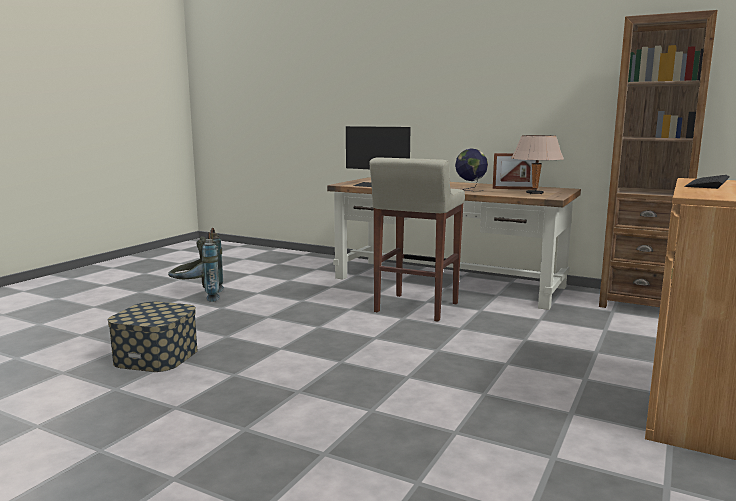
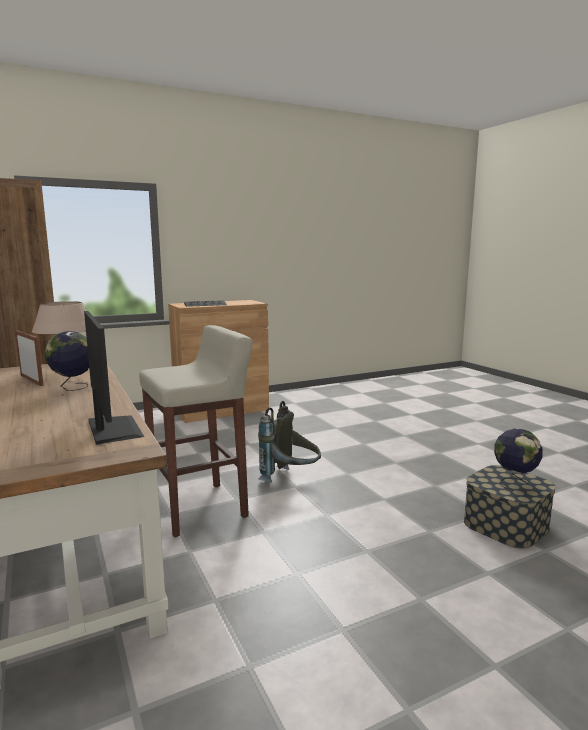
camera: 145 degrees left, 0 degrees up
(148, 313) = (514, 482): none -> globe
(198, 297) = (455, 661): grey backpack -> grey backpack (291, 479)

